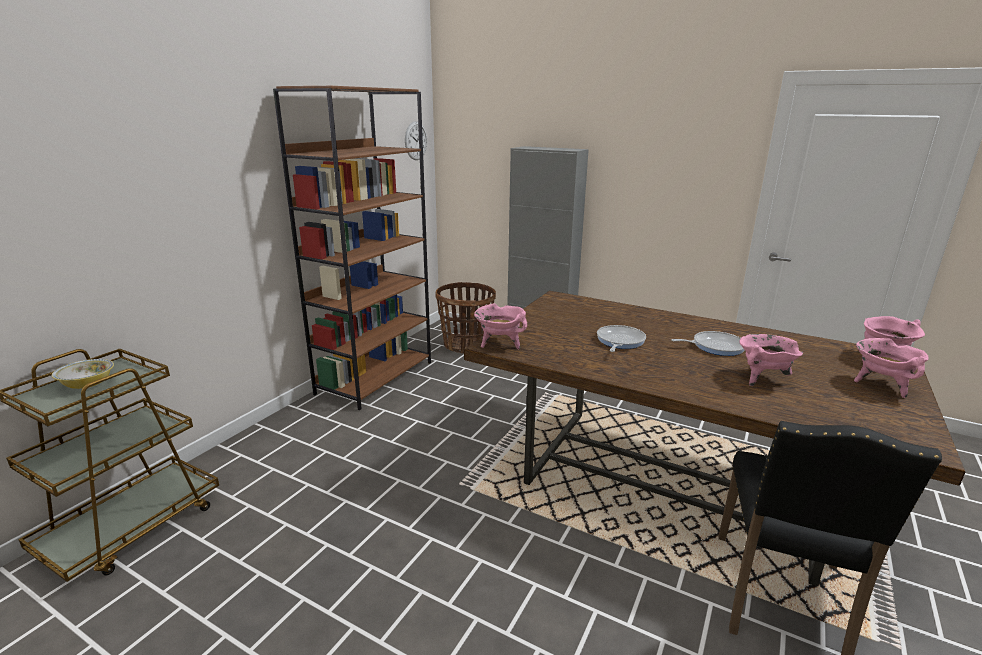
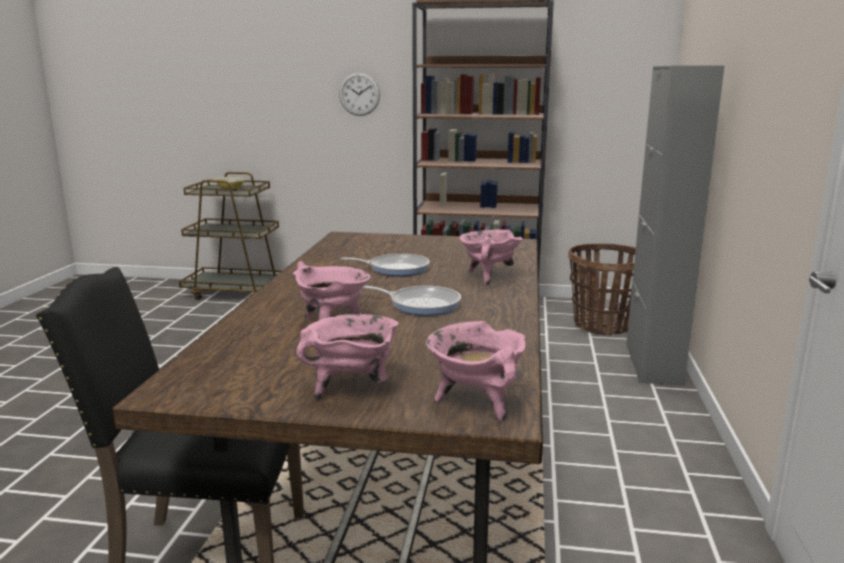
camera: 70 degrees right, 5 degrees down
(416, 141) = (634, 63): wall clock -> wall clock (359, 94)
(500, 344) = (349, 237): pink cooking pot -> pink cooking pot (488, 277)
(715, 346) = (421, 304): frying pan -> frying pan turned 45 degrees counterclockwise

